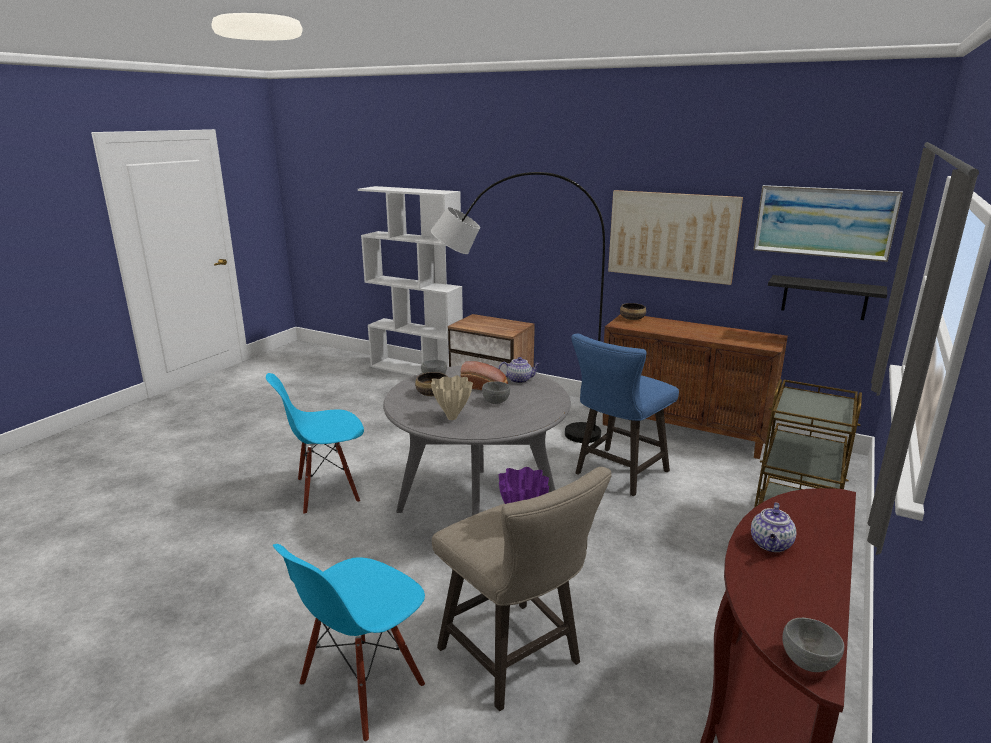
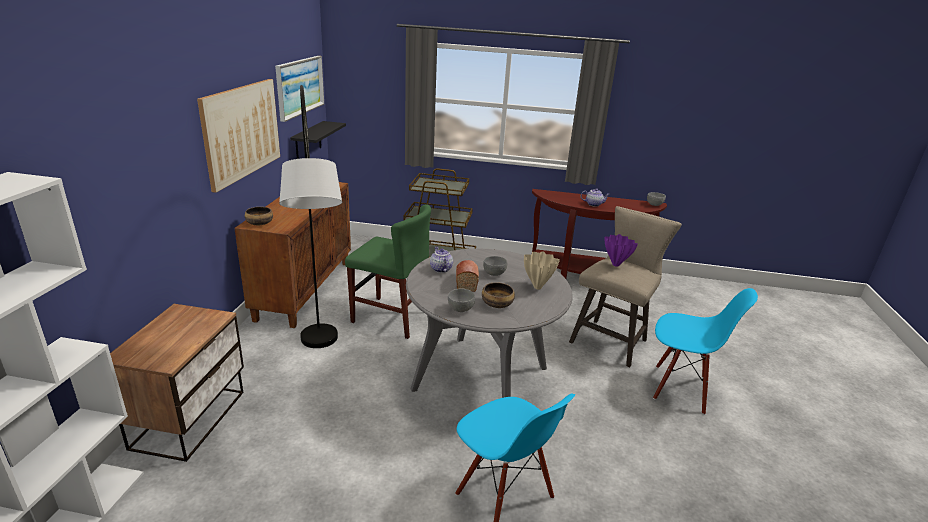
camera: 110 degrees left, 5 degrees up
(617, 474) = (392, 317): blue stool -> green chair

